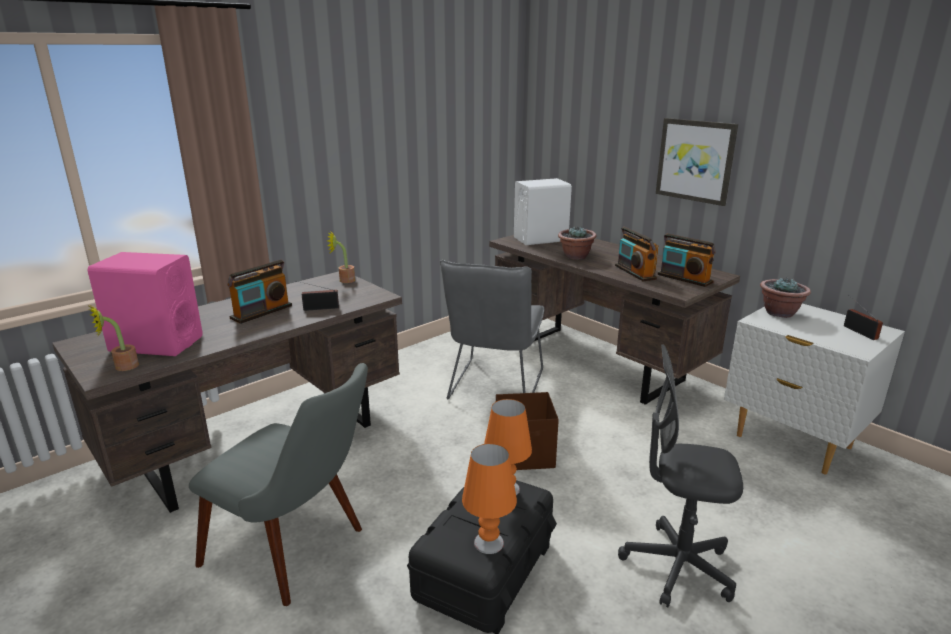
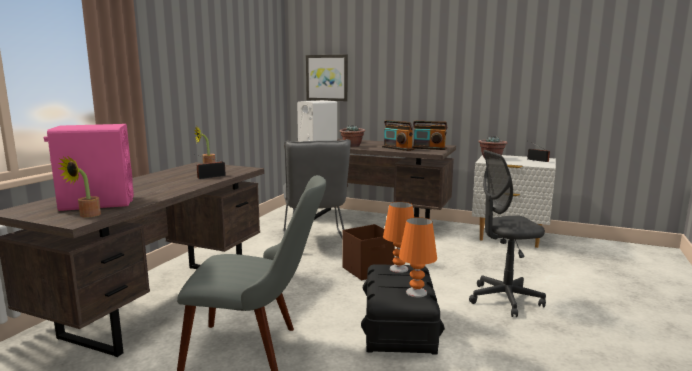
camera: 25 degrees left, 10 degrees down
(262, 312) = (165, 182): radio -> none
(695, 160) = (418, 78): picture -> picture (327, 77)

